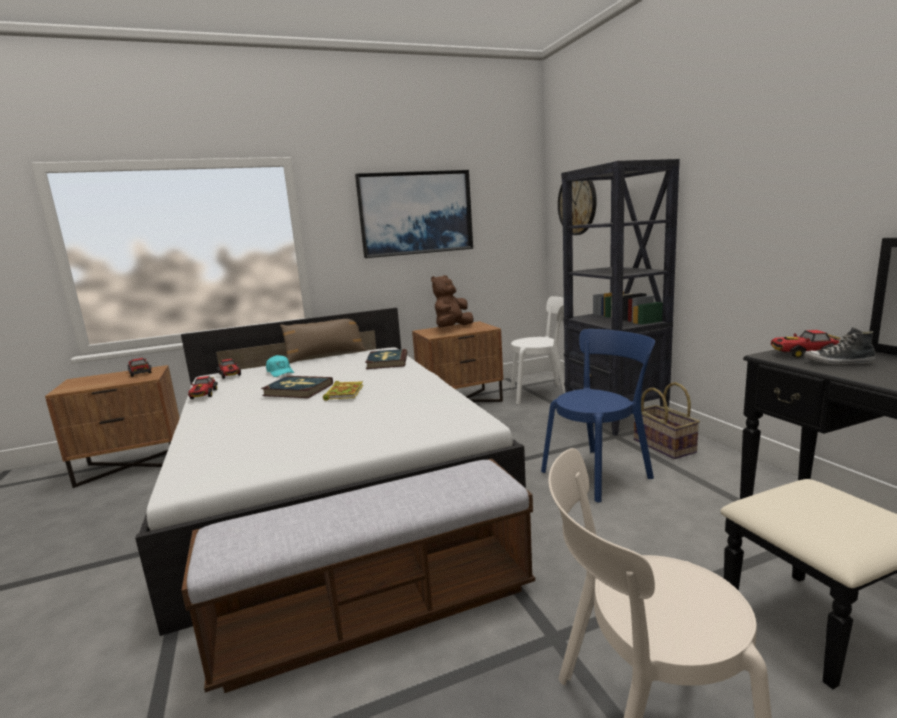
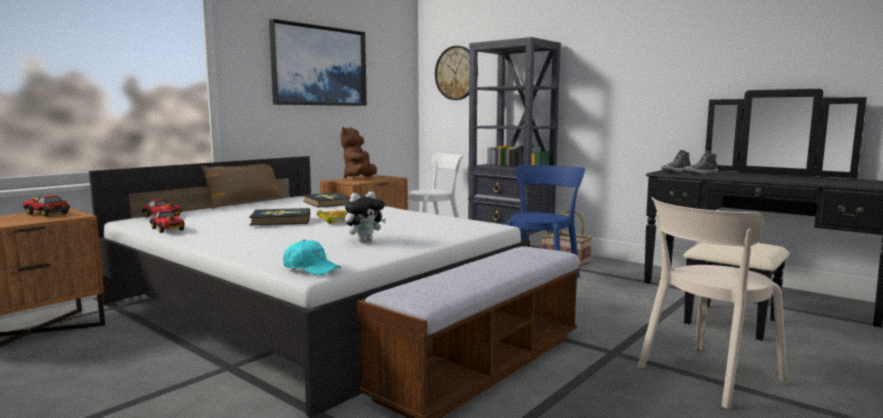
camera: 30 degrees left, 5 degrees down
(280, 372) = (222, 213): turquoise cap -> turquoise cap (311, 268)
(305, 436) = (364, 241): none -> plush toy
(803, 354) = (676, 171): toy car -> shoe

